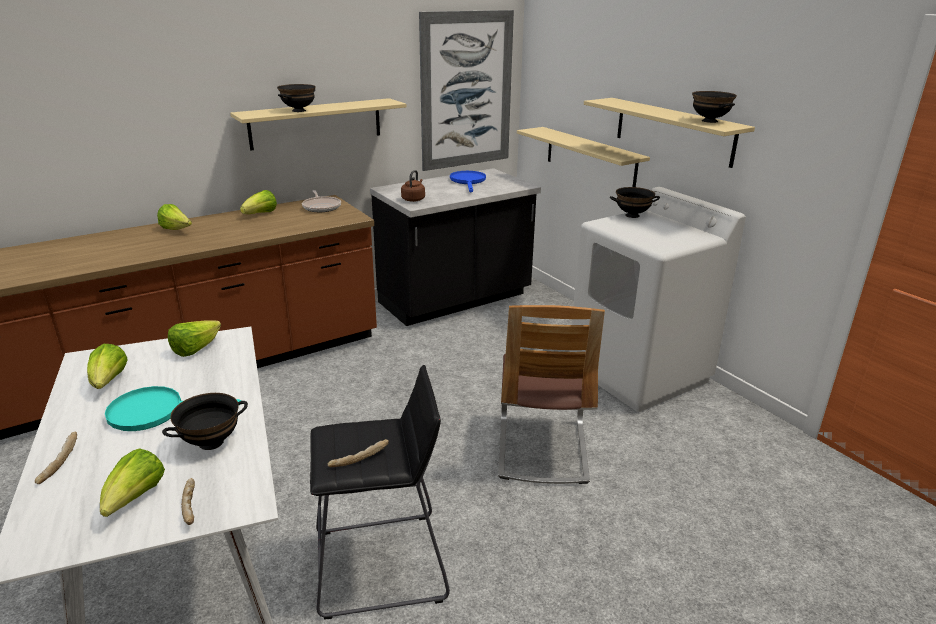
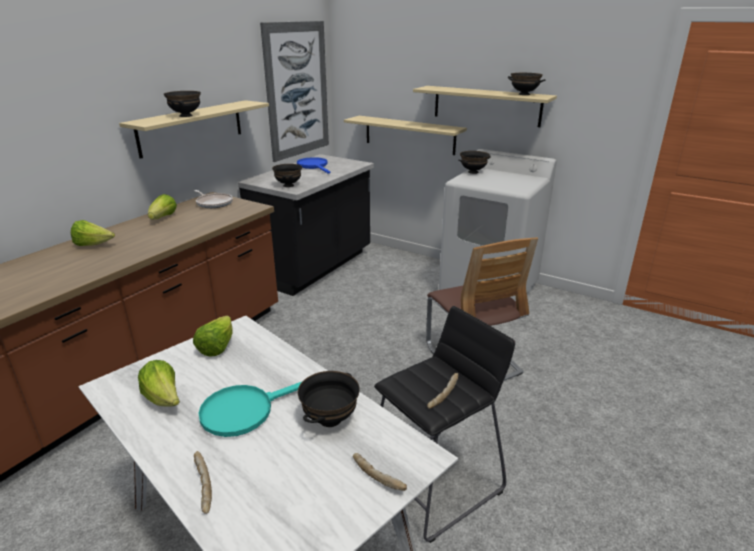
camera: 25 degrees left, 0 degrees up
(135, 499) = (320, 489): lettuce -> none
(414, 199) = (288, 185): brown kettle -> black bowl

